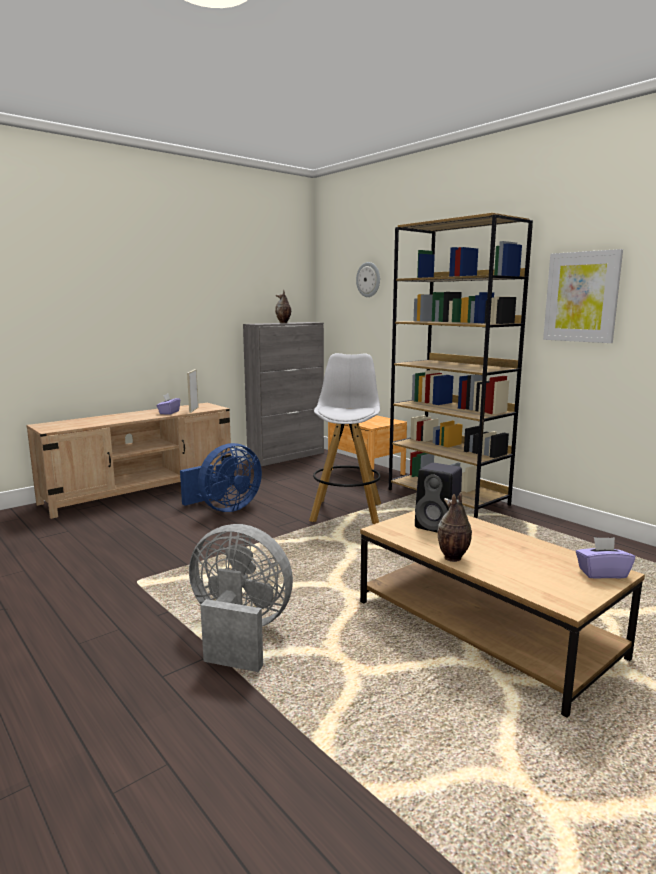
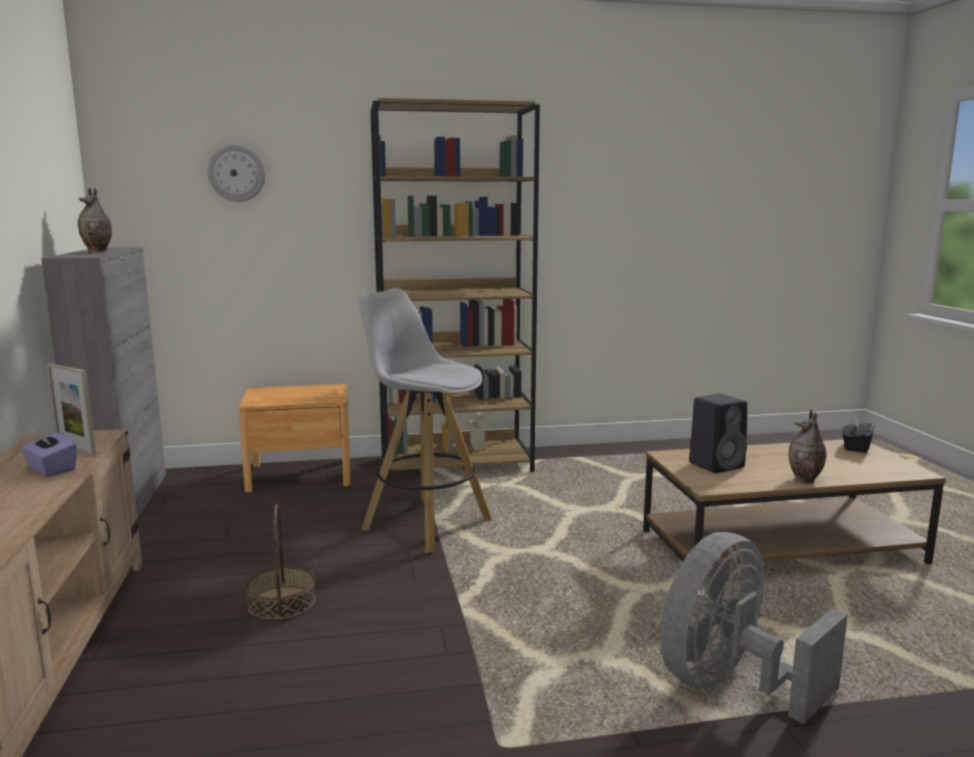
camera: 60 degrees left, 0 degrees up
(224, 508) = (281, 603): blue fan -> basket
(581, 297) = (581, 203): picture -> none
(602, 573) = (856, 447): purple tissue box -> black tissue box

